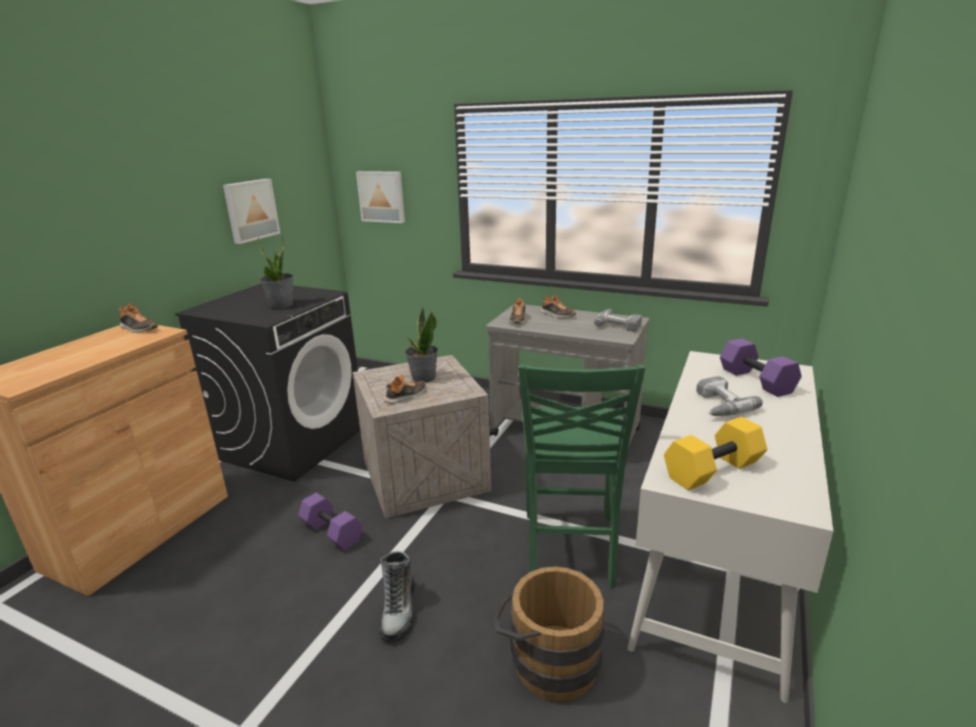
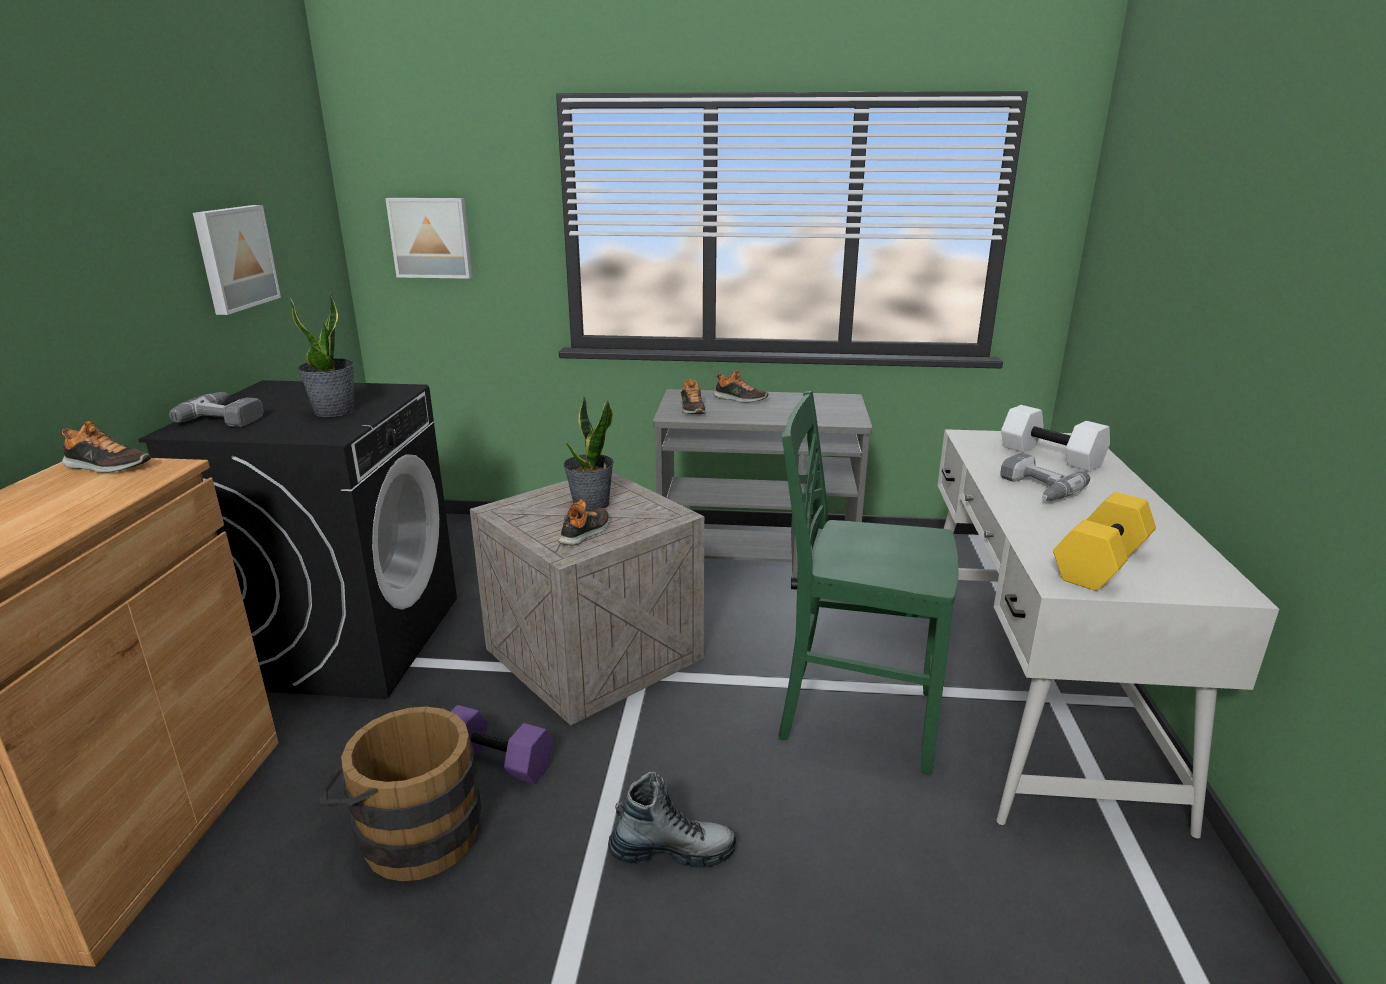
camera: 20 degrees left, 0 degrees up
(399, 611) = (672, 851): boot -> boot turned 75 degrees counterclockwise
(548, 659) = (911, 861): brown bucket -> brown bucket (411, 833)
(569, 550) = (854, 716): green chair -> green chair turned 120 degrees clockwise
(619, 323) = (831, 404): power drill -> power drill (228, 416)
(754, 381) = (1049, 456): purple dumbbell -> white dumbbell

